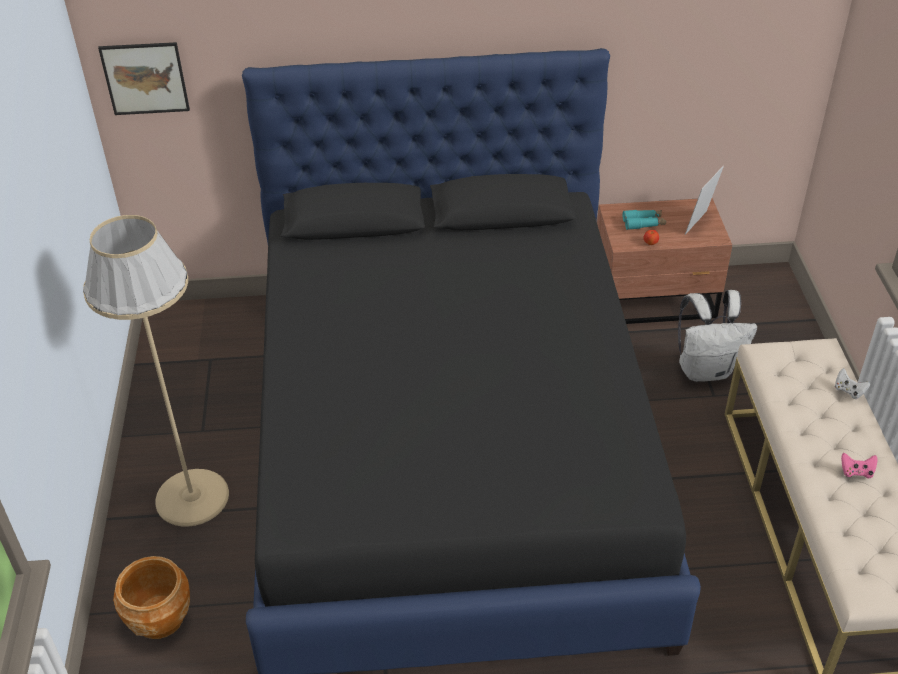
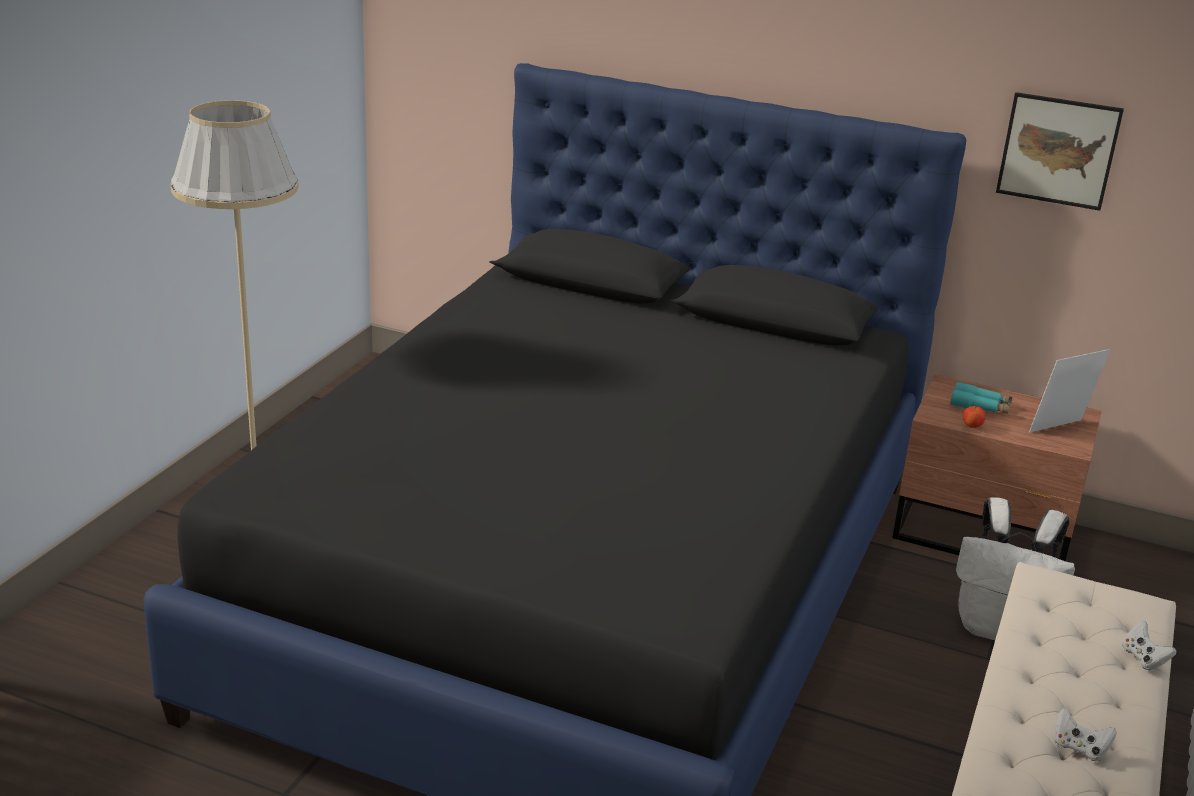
camera: 25 degrees right, 15 degrees down
(145, 78) = (422, 58): picture -> picture (1058, 151)
(159, 617) = (122, 613): brown planter -> none
(856, 472) = (1079, 748): pink game controller -> white game controller

